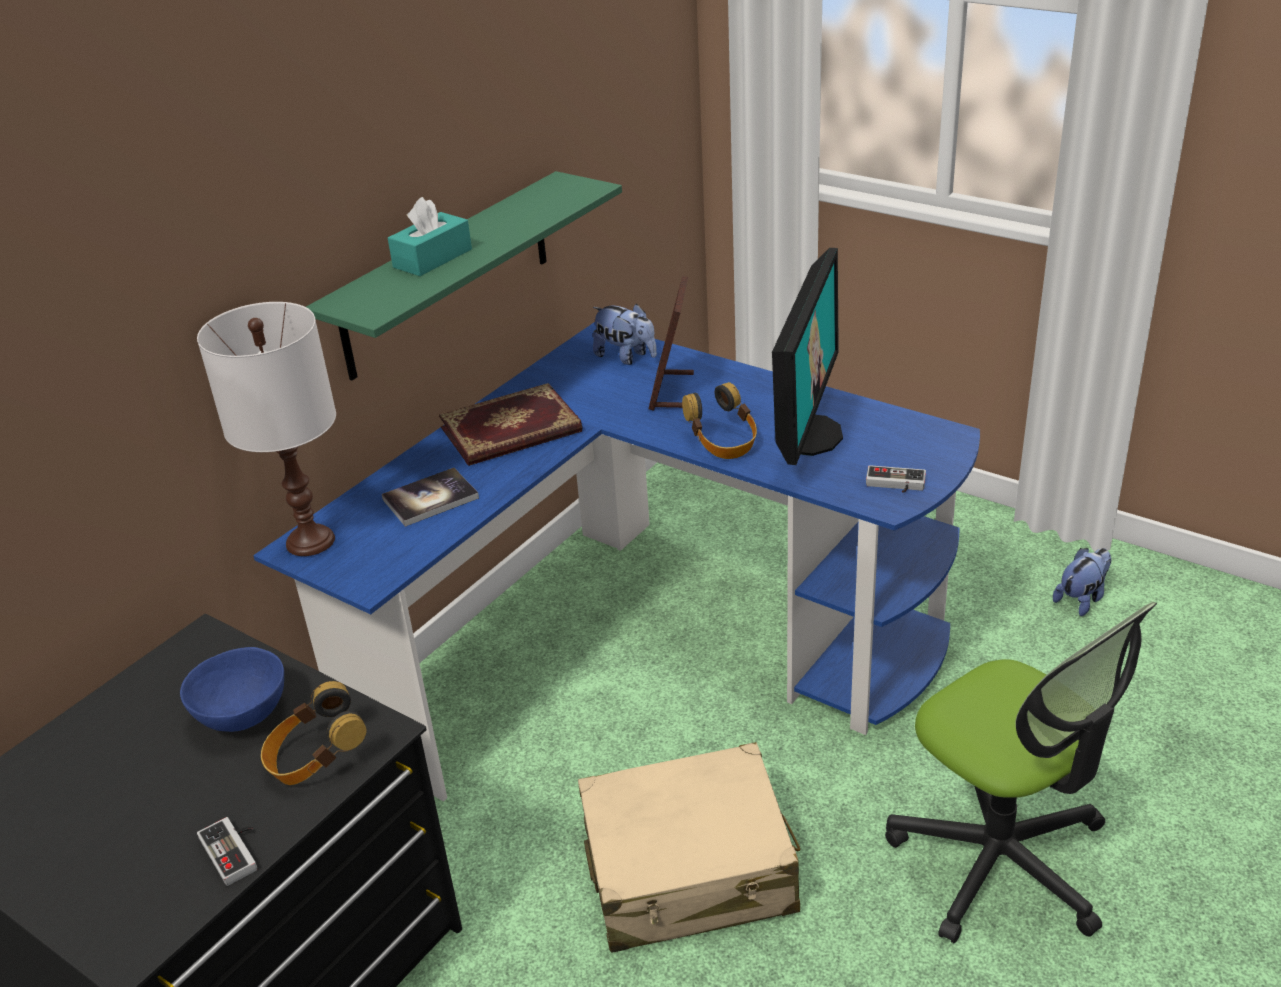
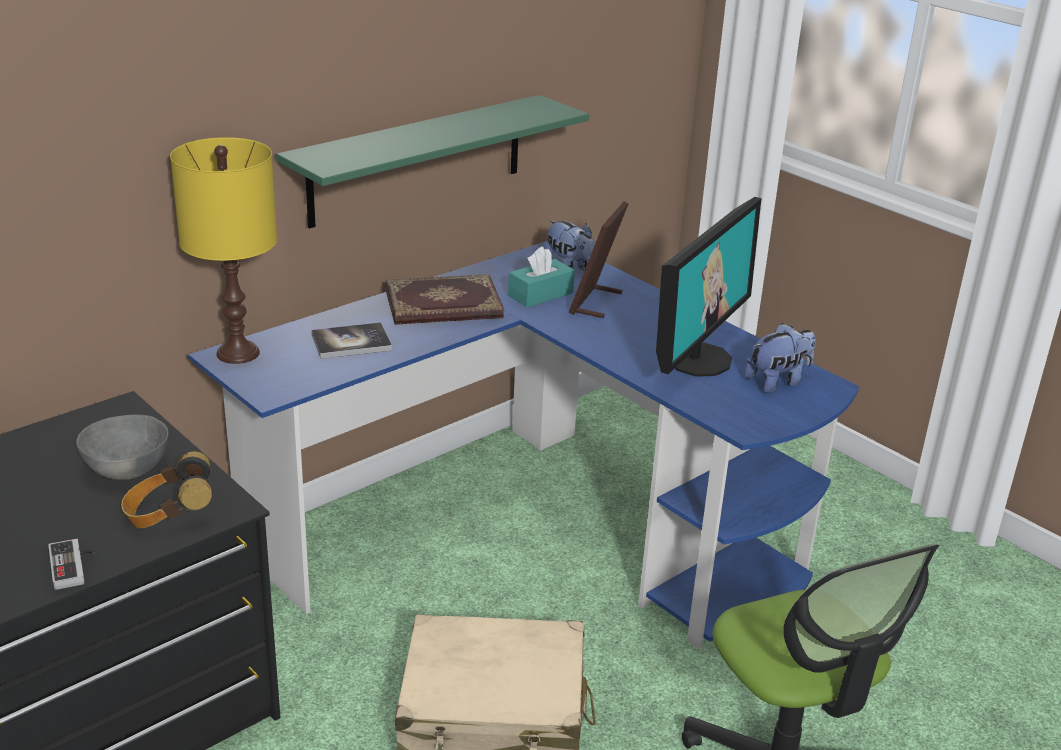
camera: 10 degrees right, 5 degrees down
(241, 716) = (125, 471): blue bowl -> grey bowl
(309, 541) = (237, 353): white table lamp -> yellow table lamp
(432, 258) = (399, 138): turquoise tissue box -> turquoise tissue box (540, 294)
(722, 443) = (620, 351): headphones -> none
(895, 485) = (758, 414): game controller -> none
(1082, 599) = (951, 583): plush toy -> plush toy (778, 382)

